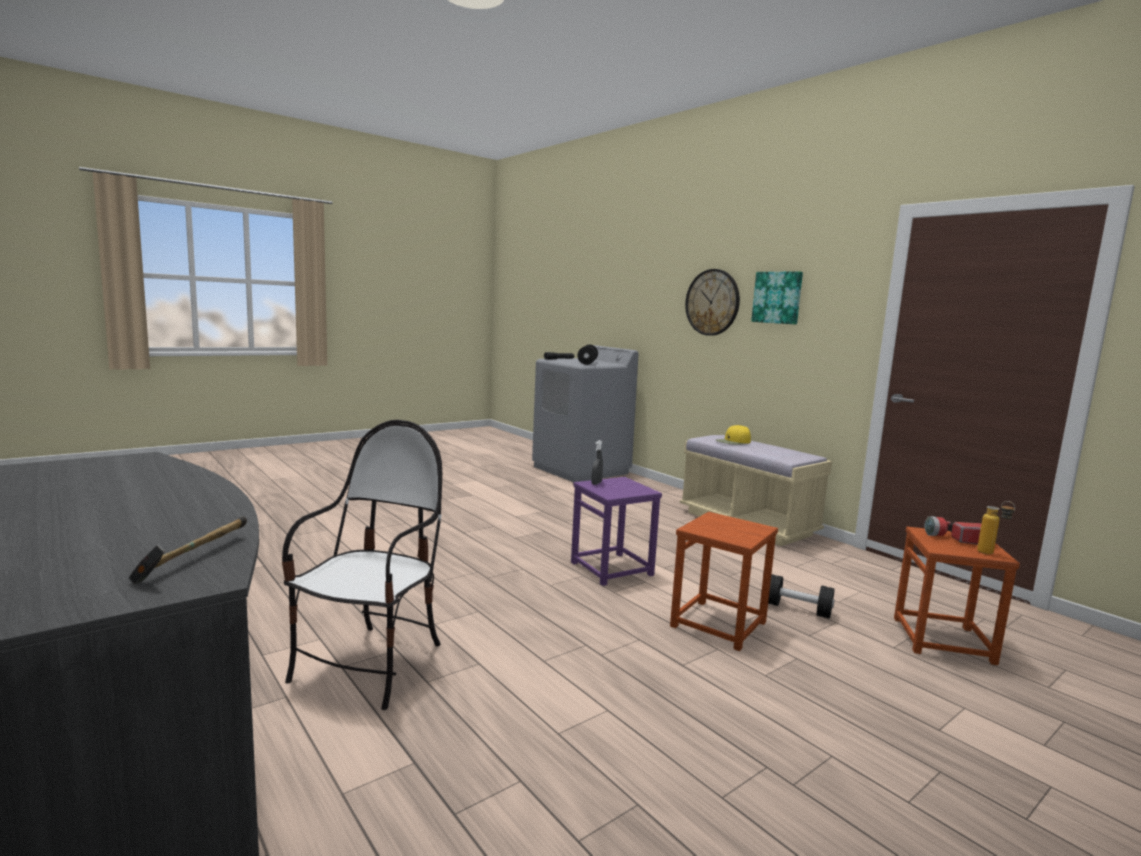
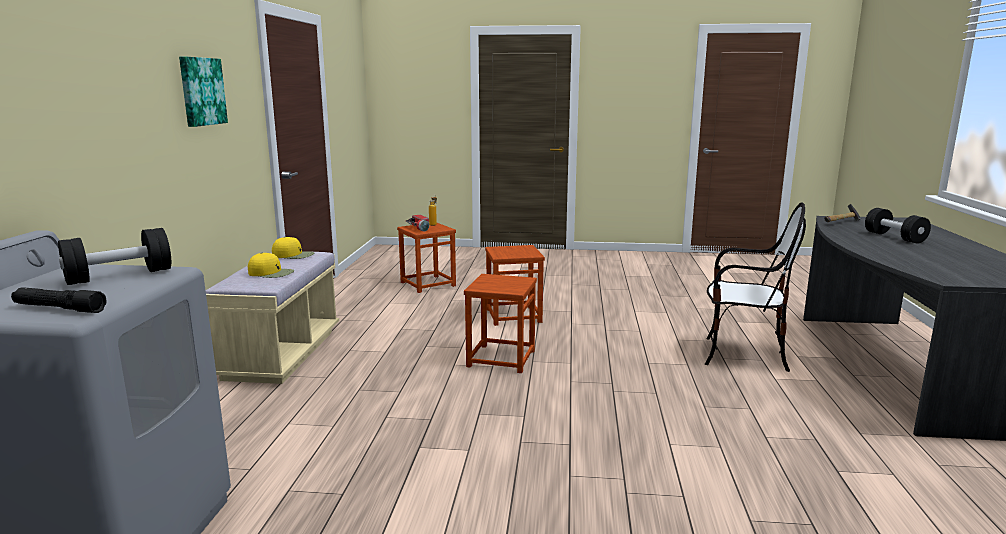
camera: 135 degrees left, 5 degrees up
(371, 665) = (743, 355): chair -> chair turned 135 degrees counterclockwise
(596, 483) = (508, 289): grey spray bottle -> none
(612, 568) = (500, 358): purple stool -> brown stool
(712, 302) = (135, 104): wall clock -> none
(787, 453) = (293, 255): none -> yellow cap
(797, 609) = (452, 308): black dumbbell -> black dumbbell (894, 237)

